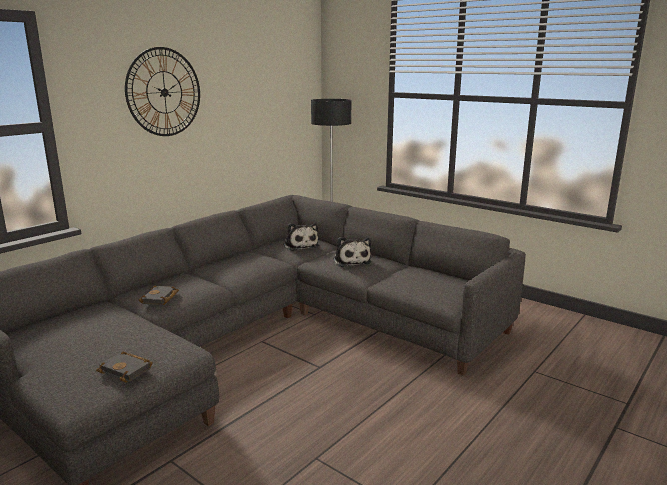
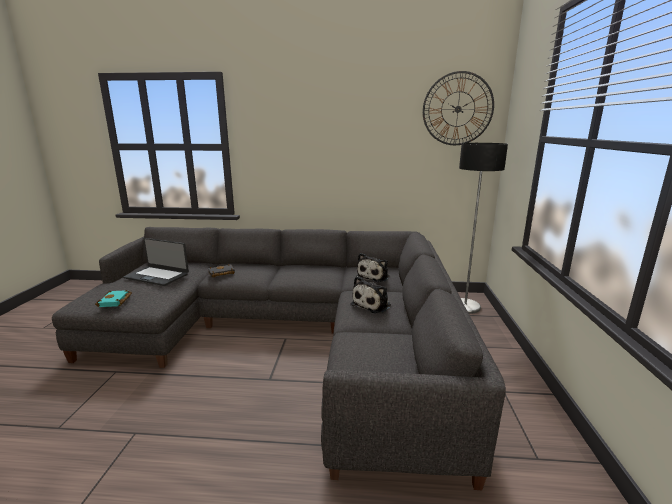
camera: 55 degrees right, 0 degrees up
(91, 333) = (157, 276): none -> laptop
(127, 370) = (115, 301): black book -> turquoise book
(164, 92) = (312, 128): wall clock -> wall clock (457, 109)

